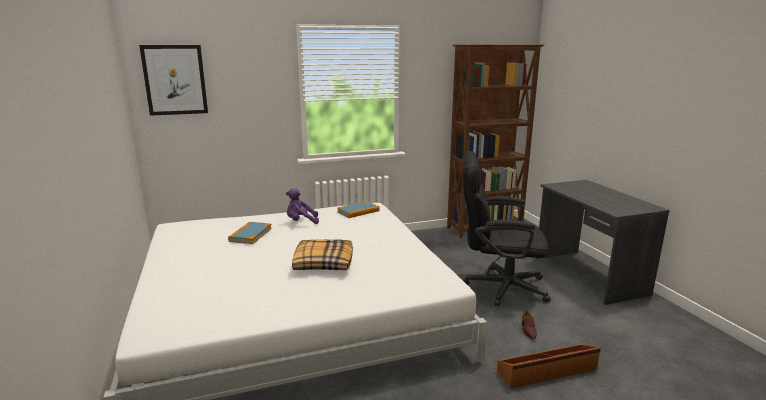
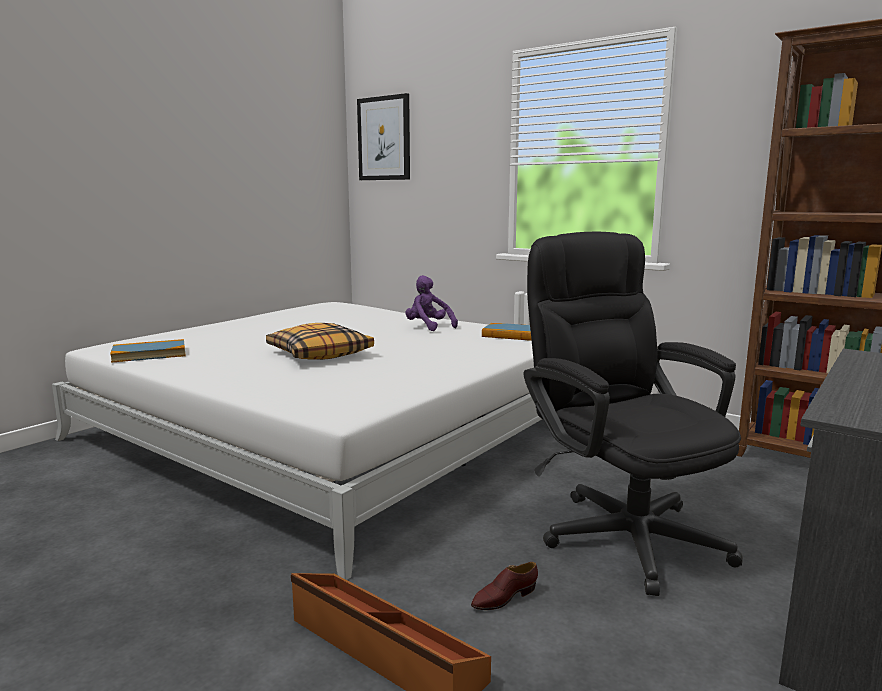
camera: 55 degrees right, 5 degrees down
(250, 234) = (352, 321): book -> book (149, 354)

